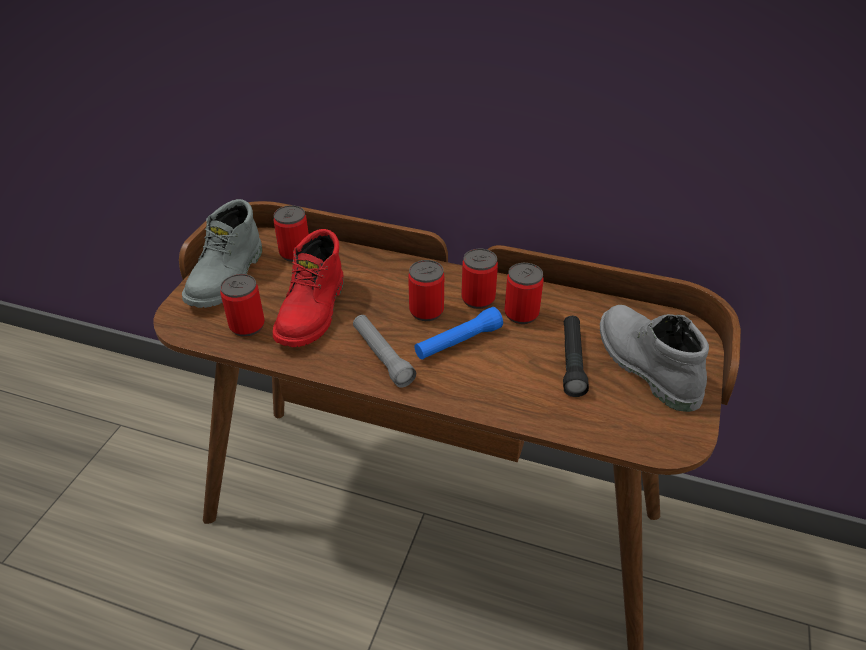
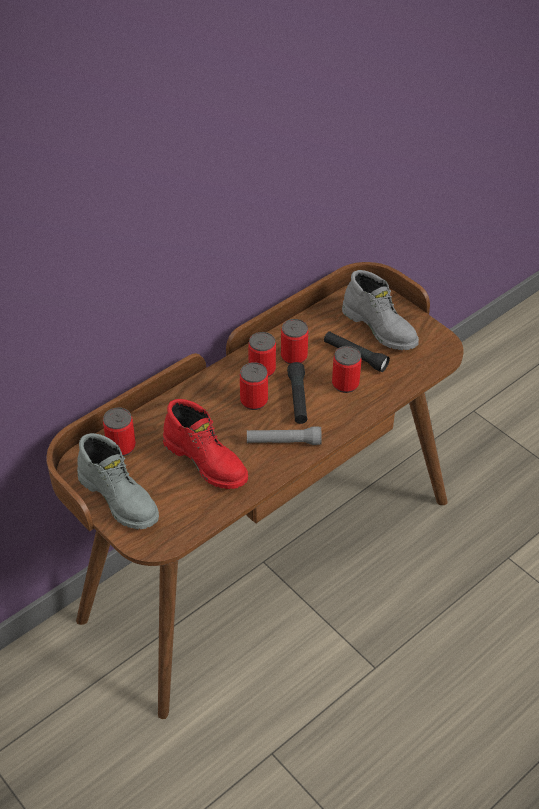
camera: 60 degrees left, 5 degrees up
(247, 326) = (192, 503): can -> can (345, 384)
(458, 342) = (298, 399): blue flashlight -> black flashlight
(644, 365) = (380, 328): grey boot -> grey boot turned 135 degrees counterclockwise

